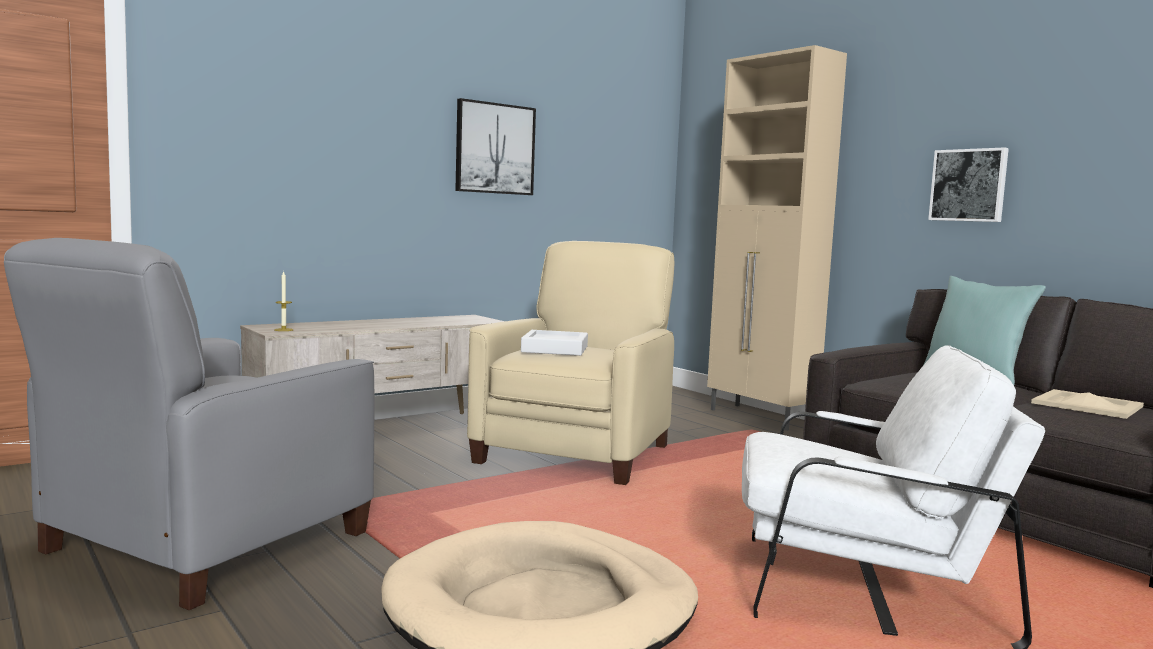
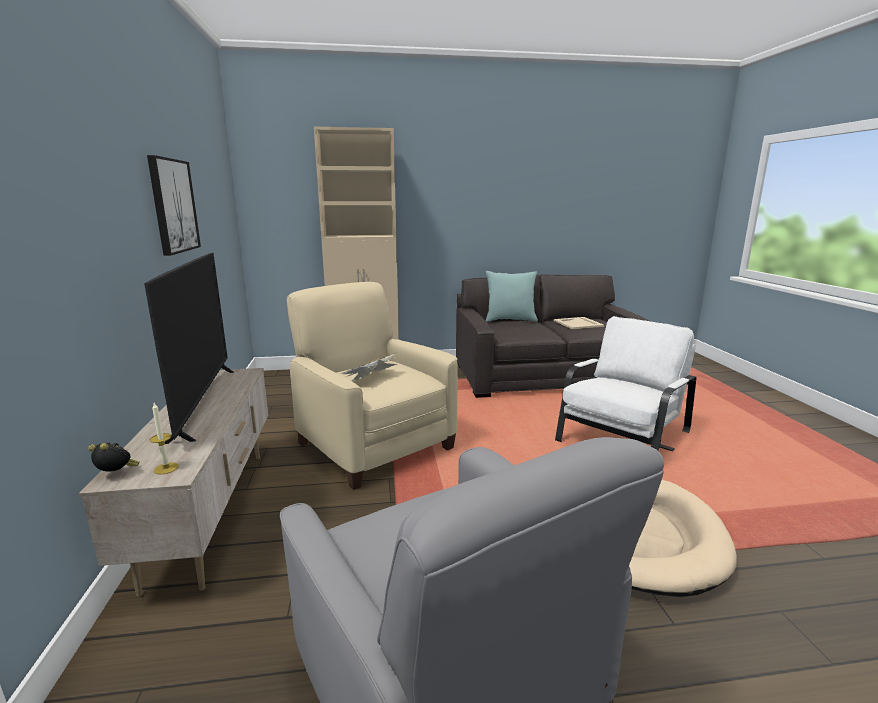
camera: 60 degrees left, 10 degrees up
(268, 325) = (117, 474): none -> alarm clock
(407, 322) = (204, 402): none -> television
(555, 349) = (371, 378): white tray -> book
(969, 185) = (473, 219): picture -> none

